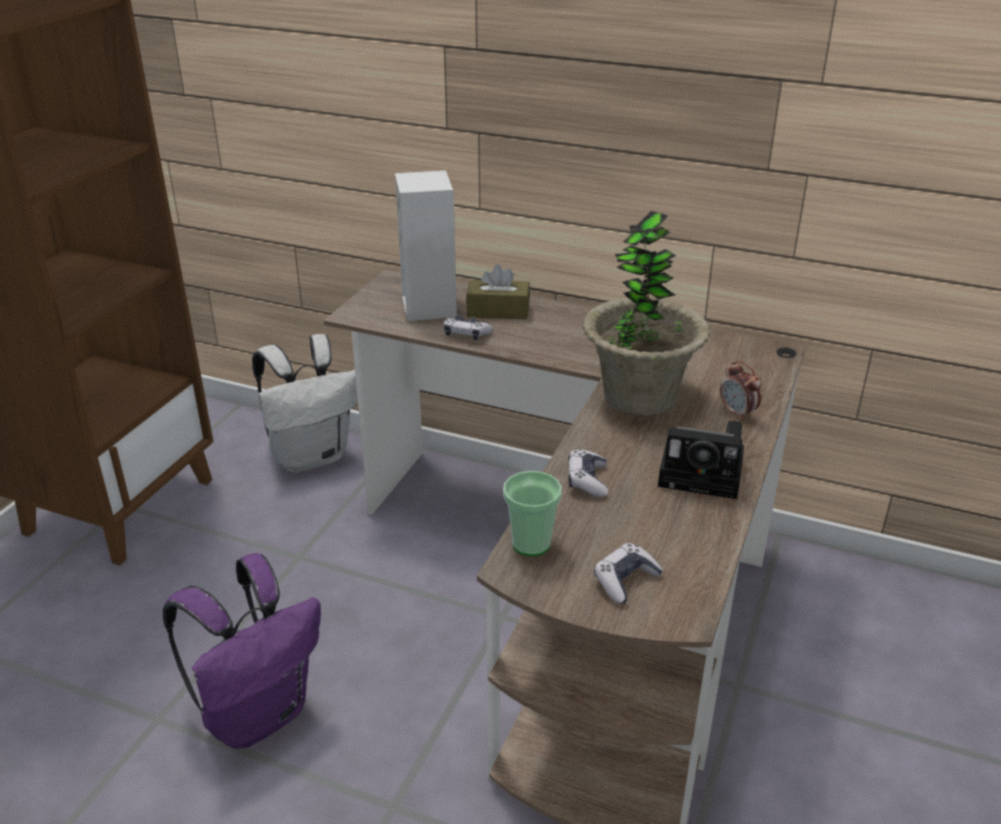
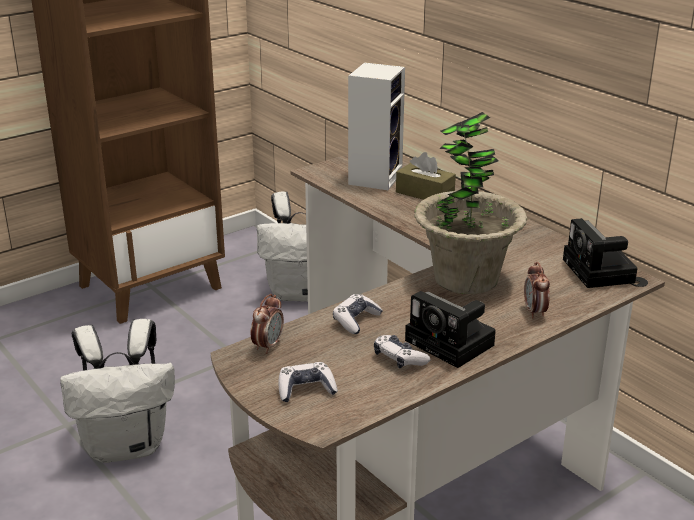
camera: 30 degrees right, 5 degrees down
(258, 714) = (127, 445): purple backpack -> white backpack
(466, 334) = (381, 203): game controller -> game controller (399, 358)
(531, 543) = (268, 346): cup -> alarm clock
(748, 352) = (600, 272): none -> camera

